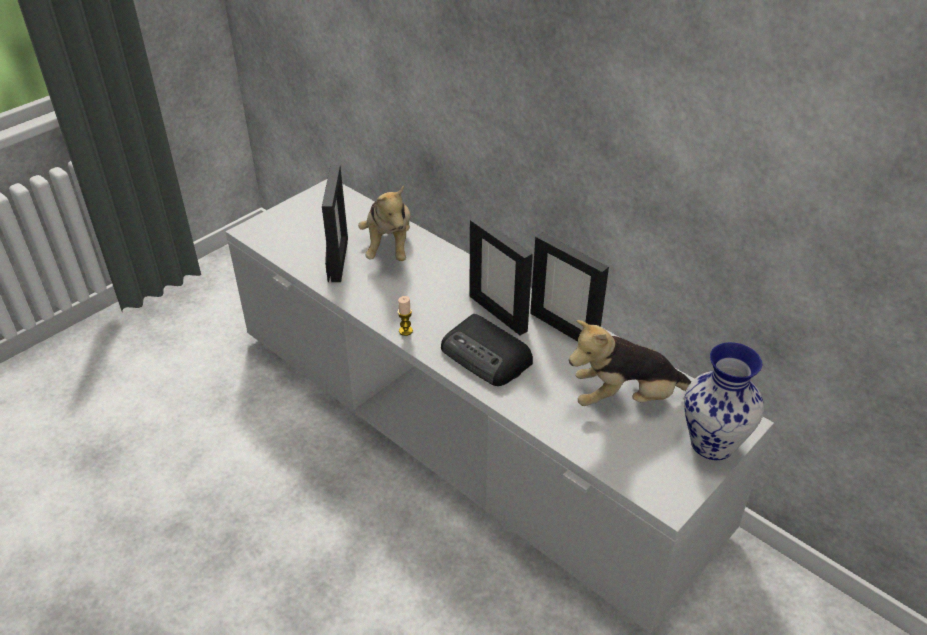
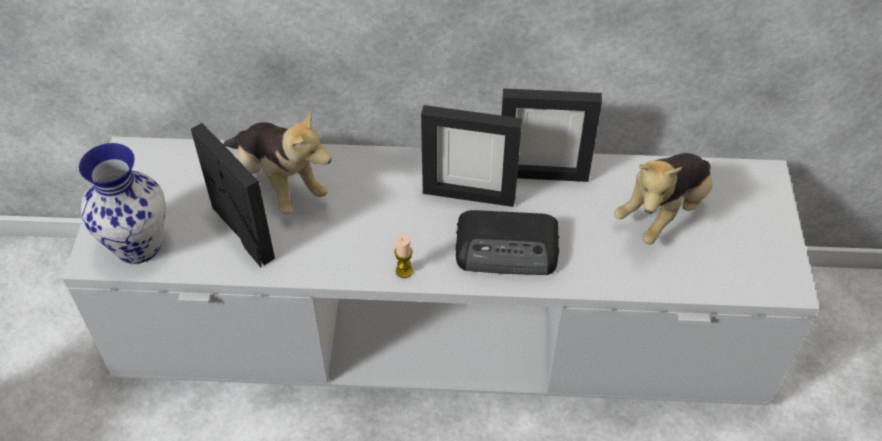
camera: 40 degrees left, 10 degrees up
(712, 445) = (766, 211): vase -> vase (139, 246)

